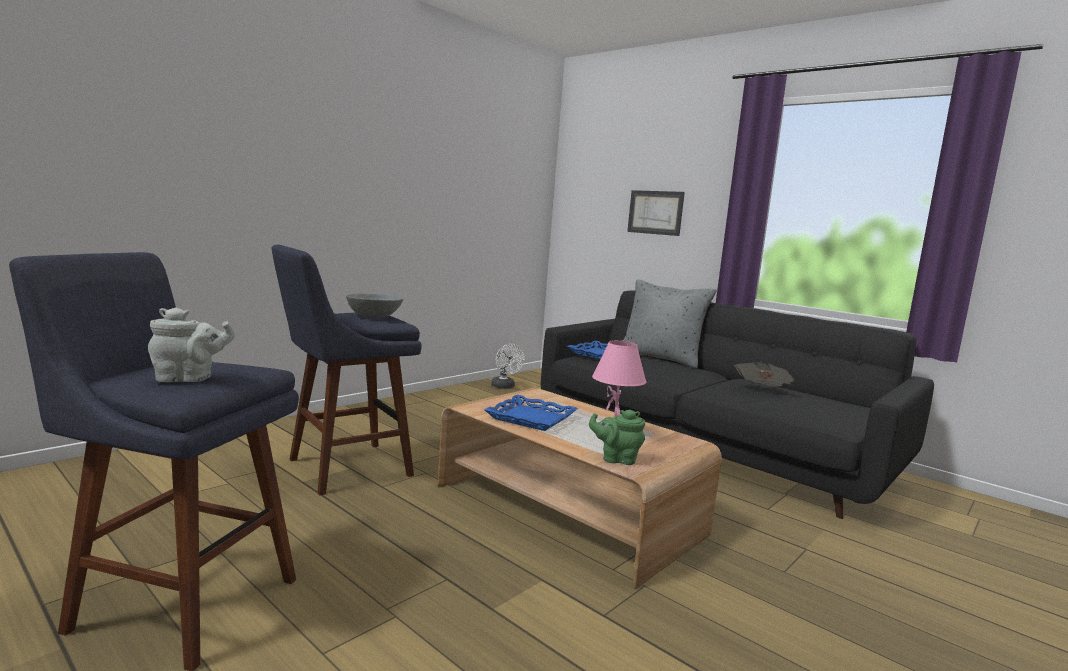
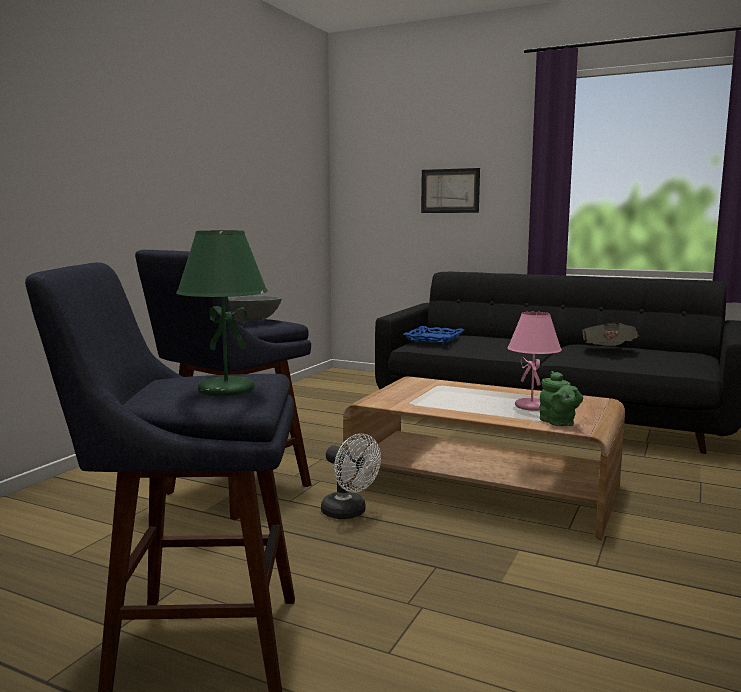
camera: 15 degrees left, 0 degrees up
(189, 379) = (225, 390): grey teapot -> green table lamp
(504, 387) = (315, 389): white fan -> white fan (349, 513)
(530, 418) = (441, 402): blue tray -> none
(616, 459) = (558, 423): green teapot -> green teapot turned 105 degrees counterclockwise
(661, 358) = (488, 335): grey pillow -> none

